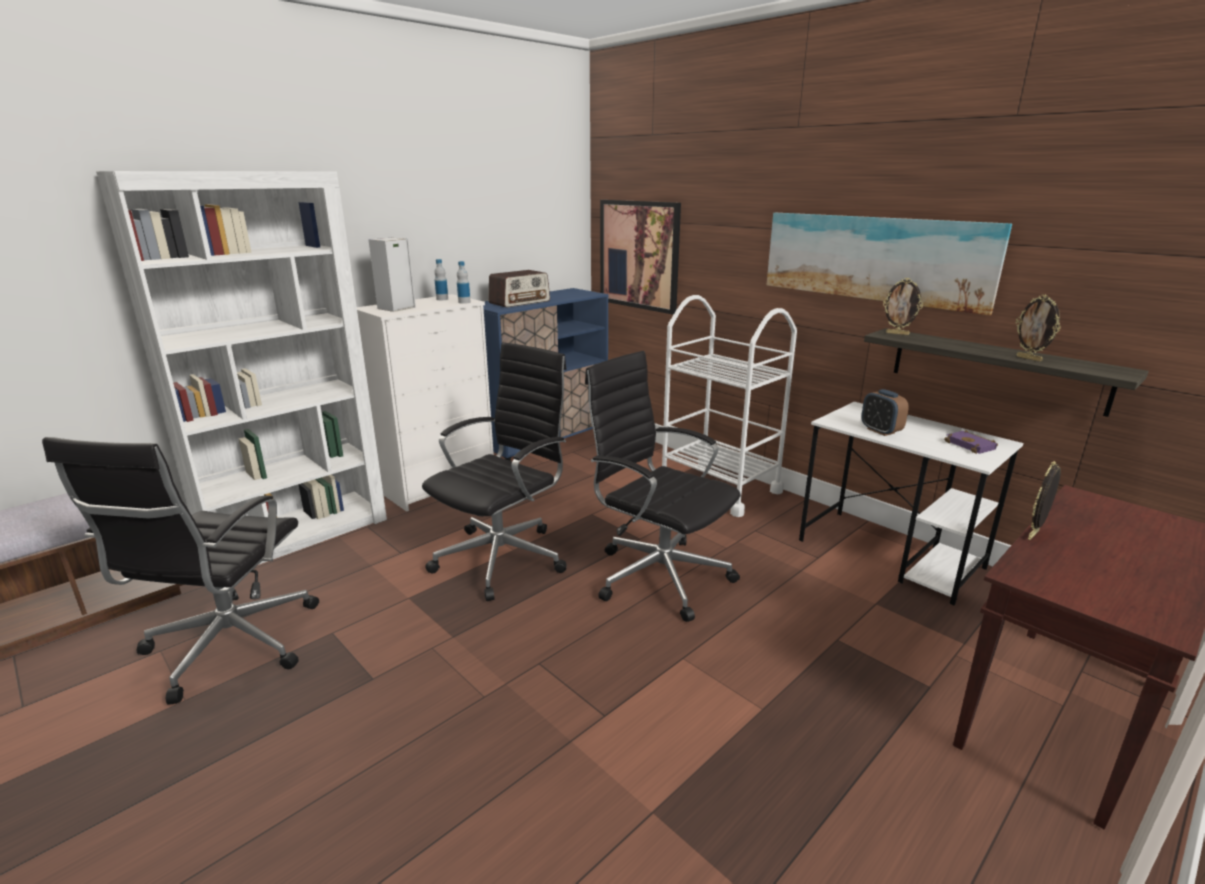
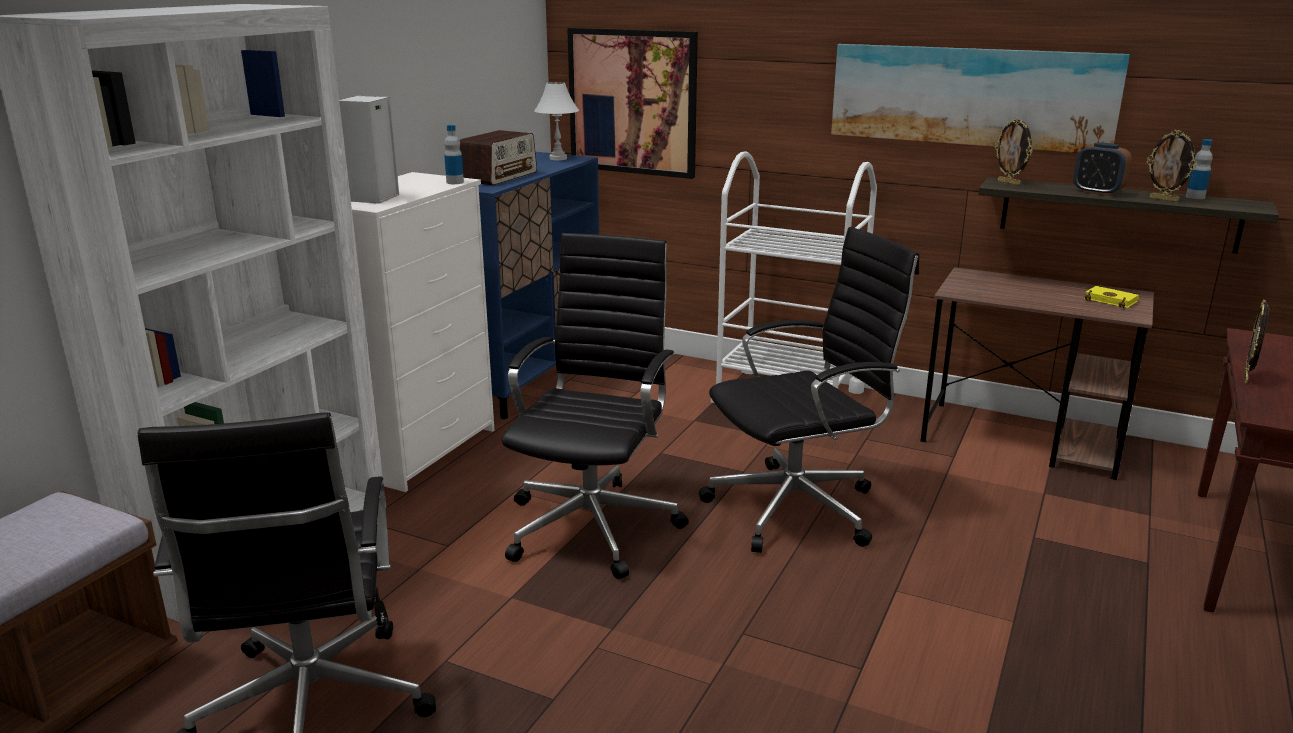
camera: 20 degrees left, 0 degrees up
(442, 299) = (414, 180): bottle -> bottle (1195, 197)
(579, 293) = (558, 158): none -> white table lamp
(658, 575) = (798, 508): black office chair -> black office chair turned 135 degrees clockwise
(880, 431) = (1013, 296): alarm clock -> alarm clock (1097, 192)
(890, 554) = (1023, 439): white desk -> brown desk
(897, 333) = (1009, 182): picture frame -> picture frame turned 45 degrees clockwise
(972, 446) = (1112, 301): purple book -> yellow book

